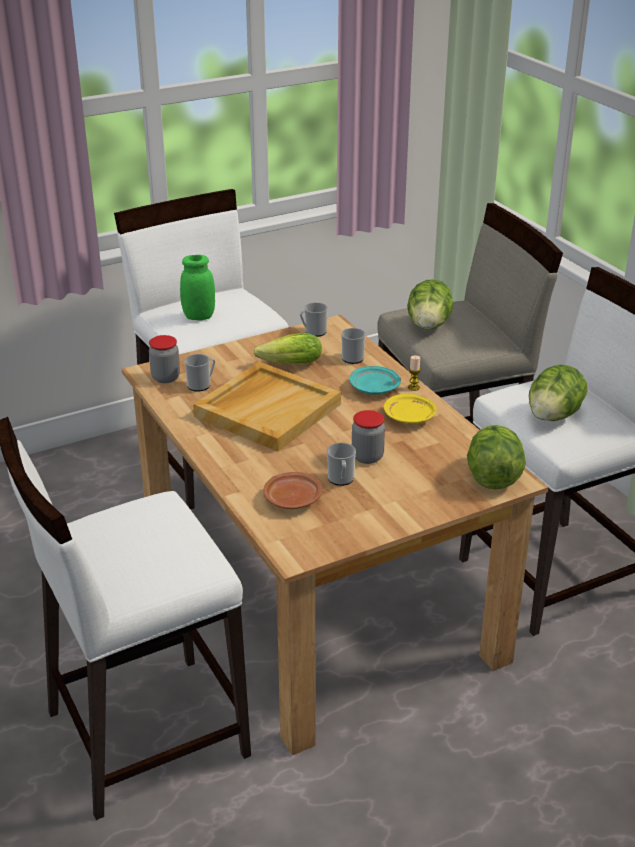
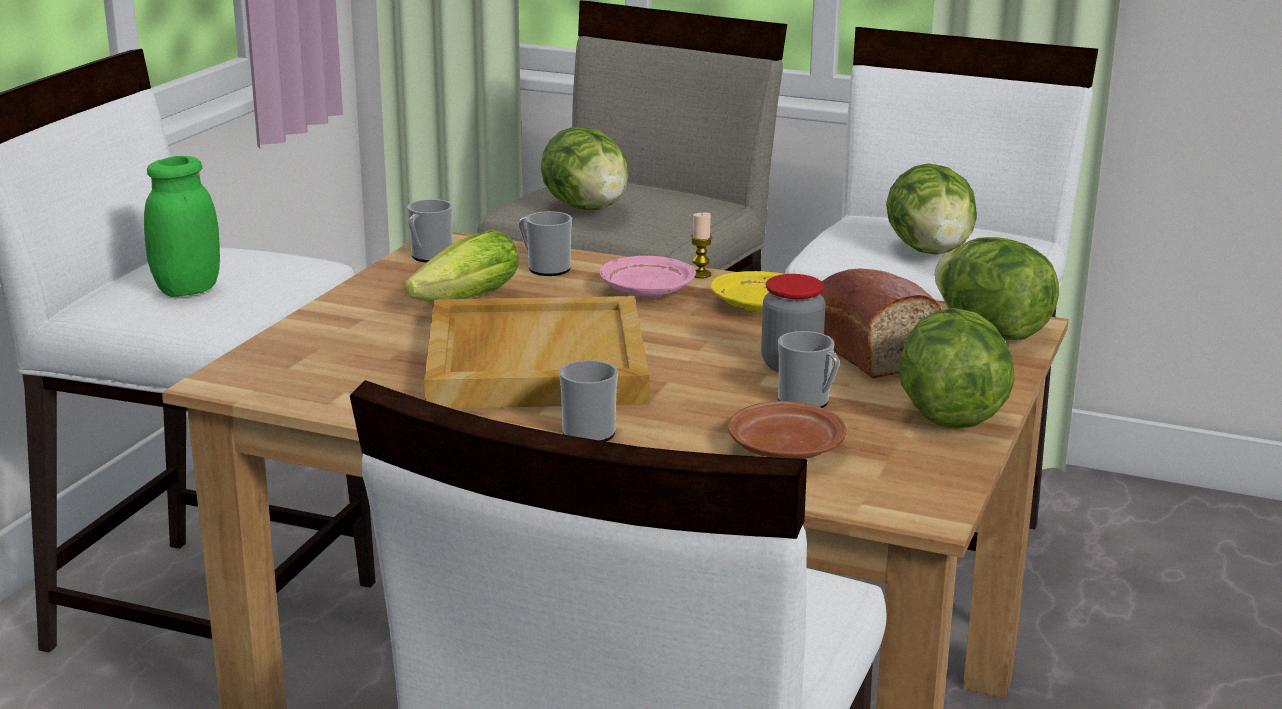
camera: 40 degrees left, 10 degrees down
(165, 378) = (276, 378): jar -> none
(201, 385) = (361, 367): mug -> mug (592, 430)
(373, 388) = (645, 291): turquoise plate -> pink plate
(390, 514) = (949, 414): none -> lettuce
(414, 460) = (861, 348): none -> bread

